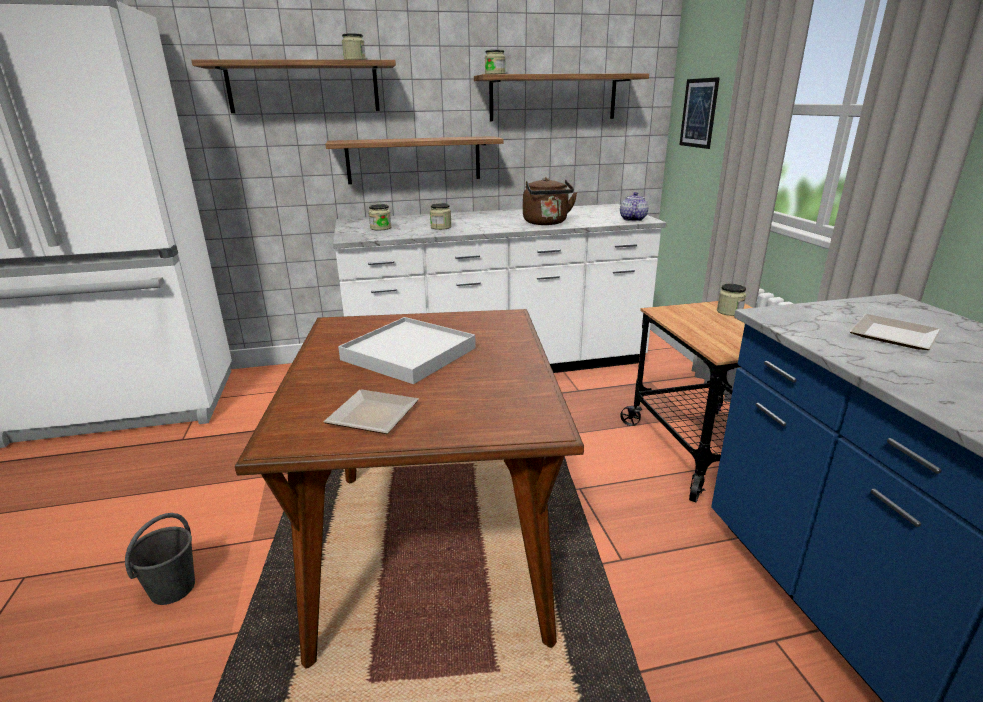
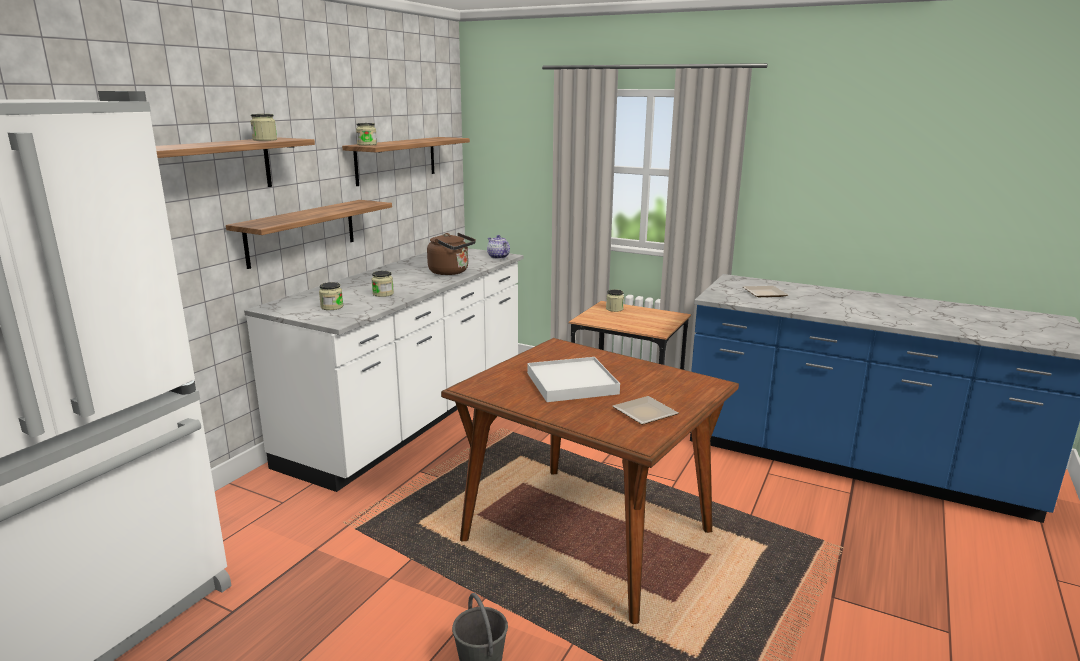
camera: 50 degrees left, 5 degrees down
(699, 113) = (503, 167): picture -> none

